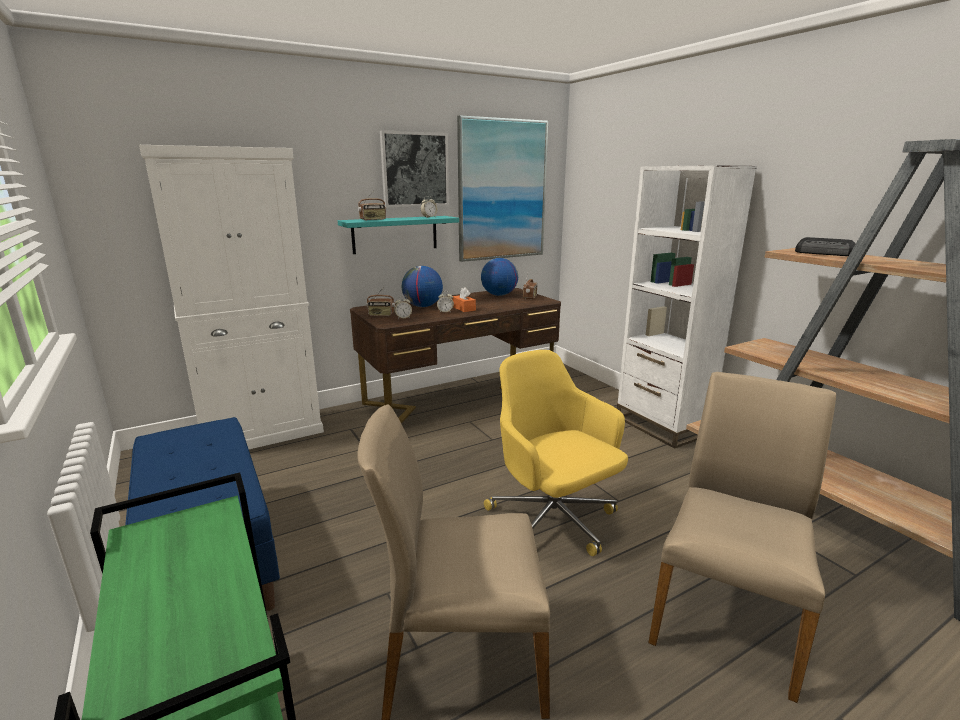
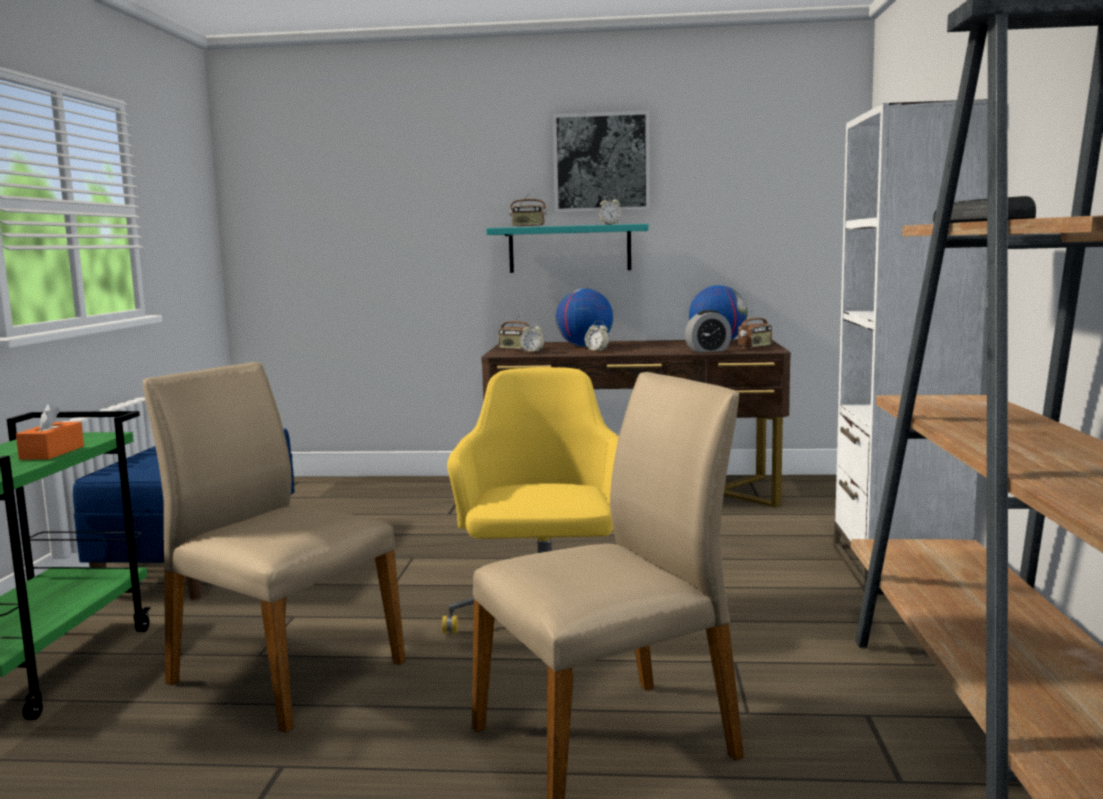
camera: 35 degrees right, 10 degrees down
(262, 433) = (370, 485): white cabinet -> none
(464, 308) = (629, 350): orange tissue box -> orange tissue box (52, 452)
(502, 190) = (744, 188): picture -> none
(514, 305) = (708, 350): none -> alarm clock

